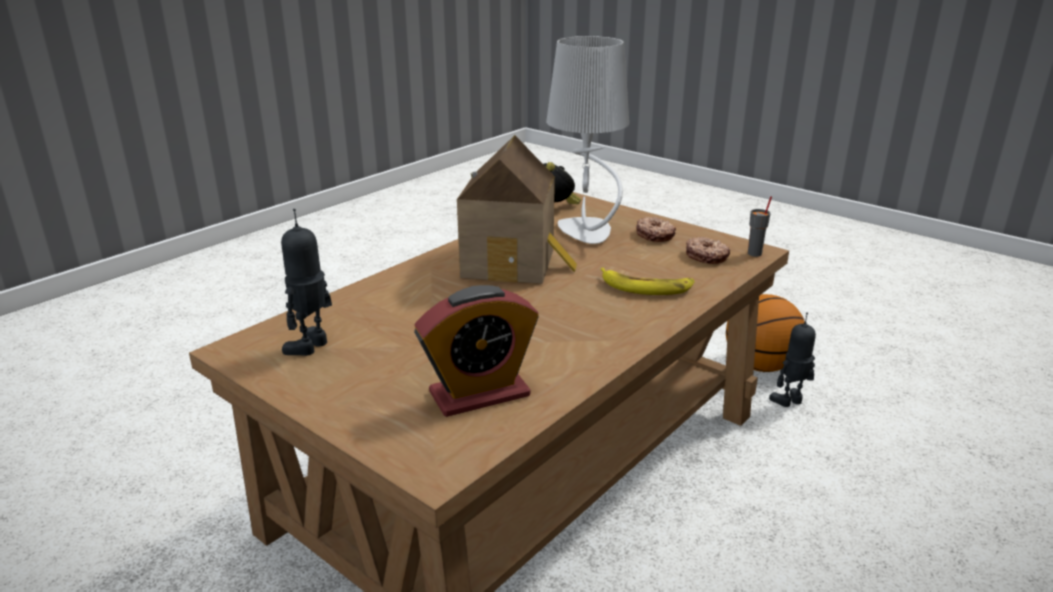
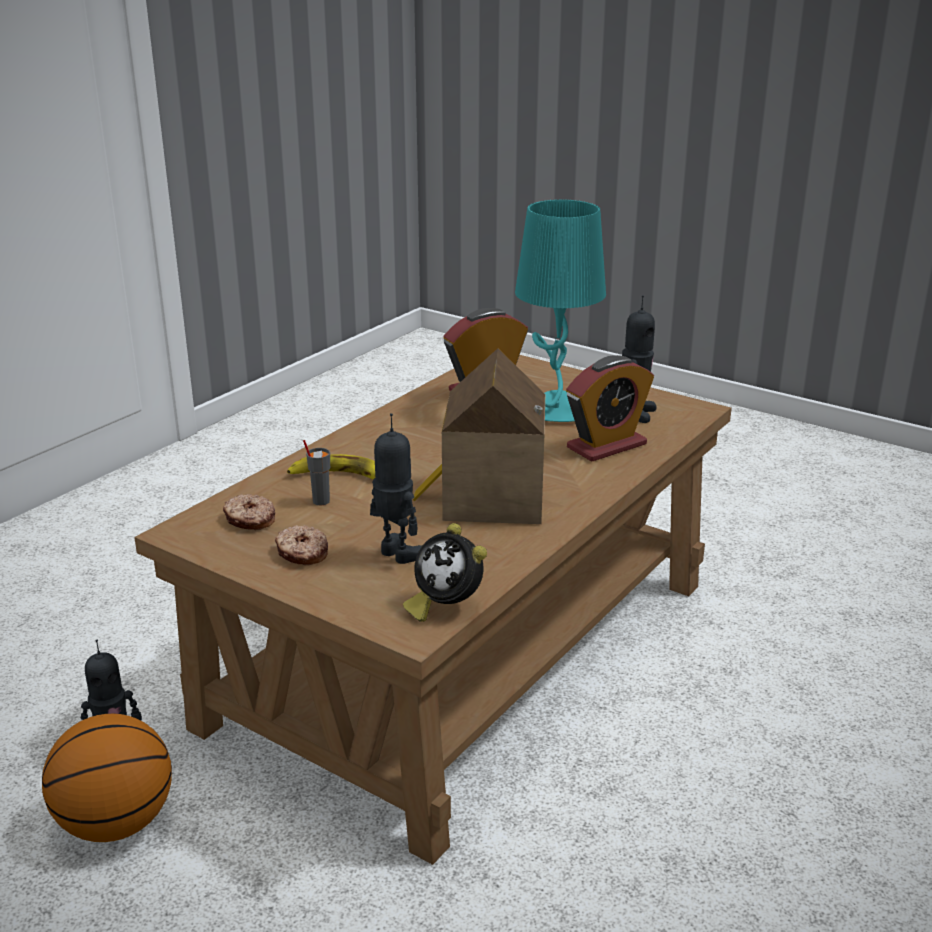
camera: 175 degrees right, 0 degrees up
(378, 307) = (606, 446): none -> alarm clock
(405, 357) = (553, 409): none -> turquoise table lamp
(587, 232) = (397, 555): grey table lamp -> toy robot
(755, 253) = (184, 527): grey cup -> grey cup (320, 501)

